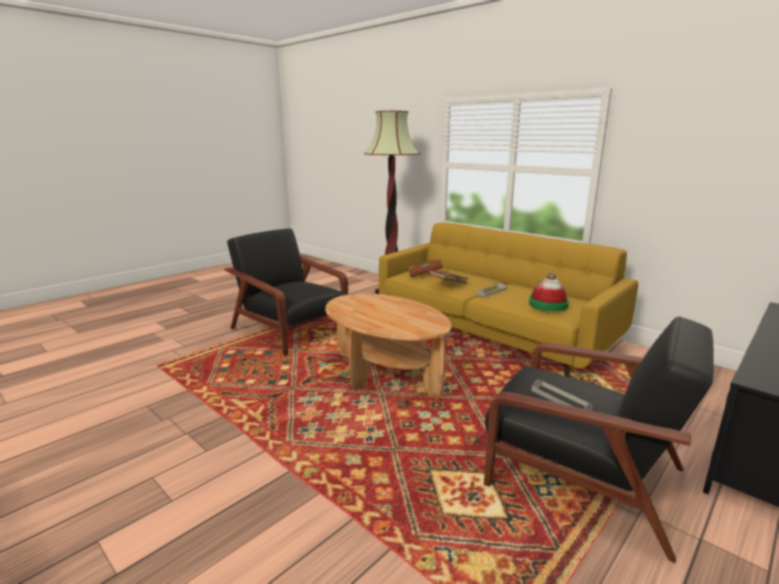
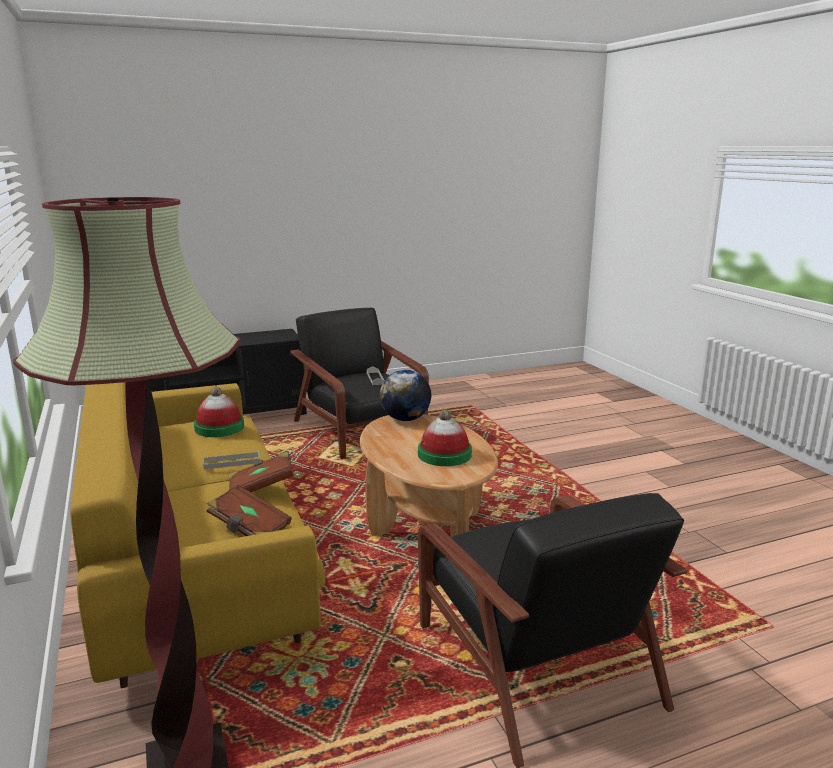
camera: 155 degrees left, 0 degrees up
(365, 308) = (444, 454): none -> hat
(425, 328) = (405, 419): none -> globe

